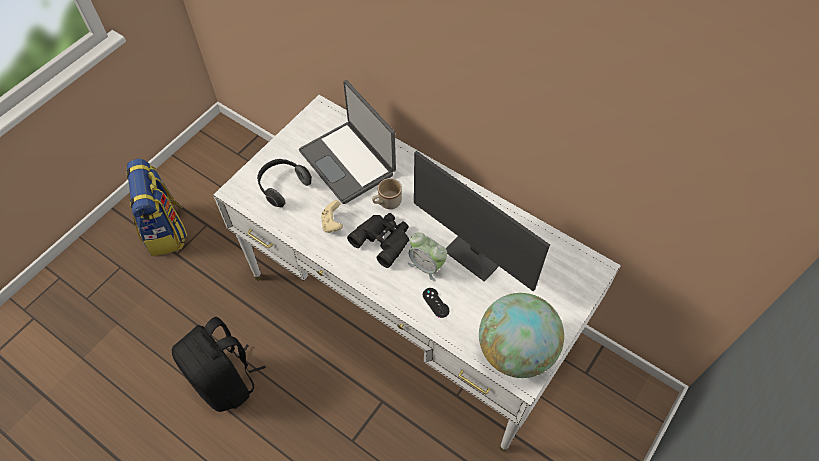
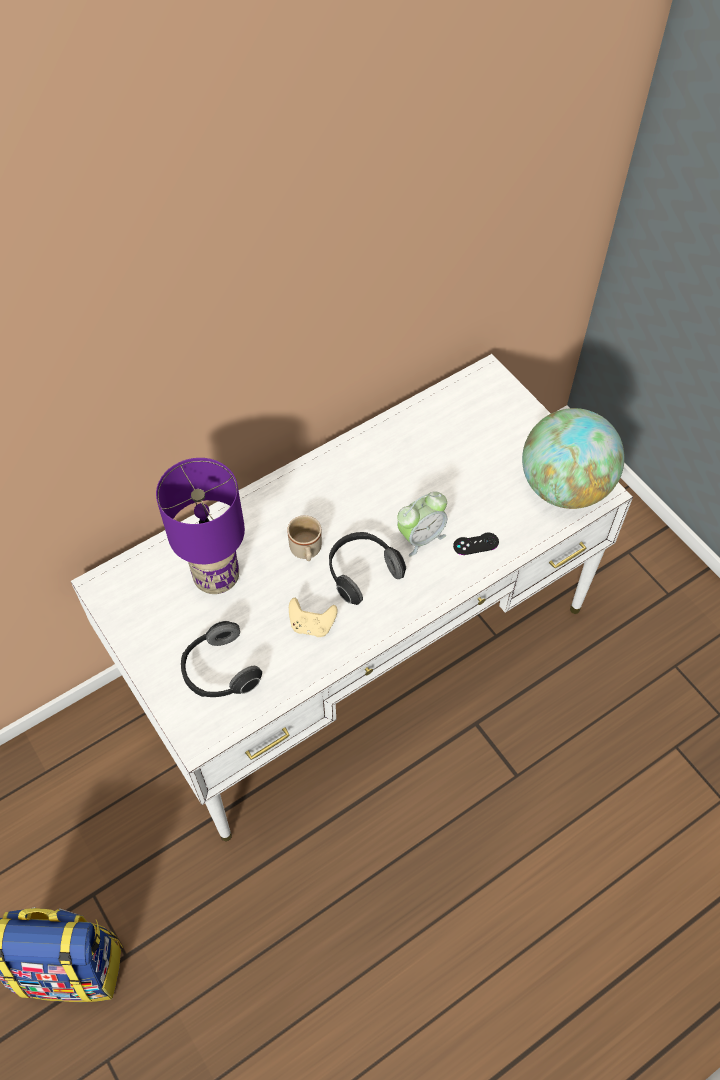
camera: 70 degrees left, 0 degrees up
(226, 380) = (377, 922): black backpack -> none
(349, 162) = (217, 576): laptop -> purple table lamp
(383, 239) = (362, 572): black binoculars -> headphones
(476, 254) = (424, 480): monitor -> none

